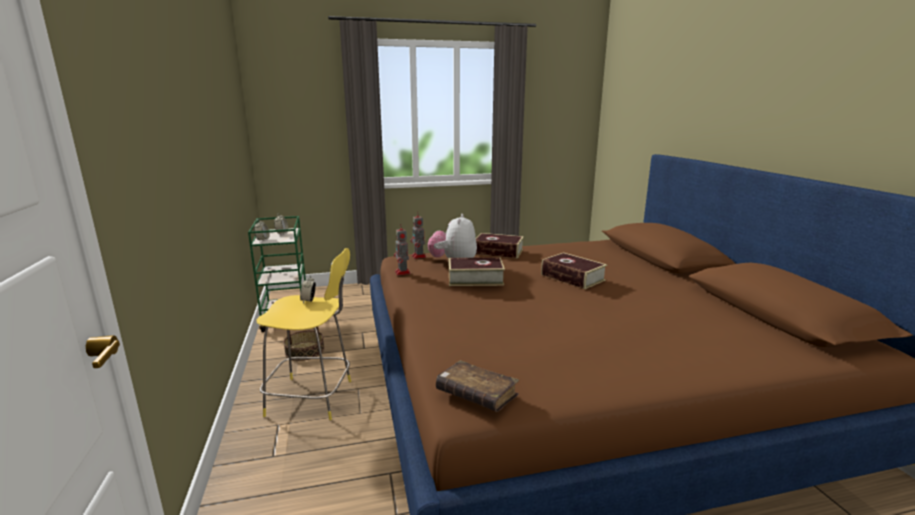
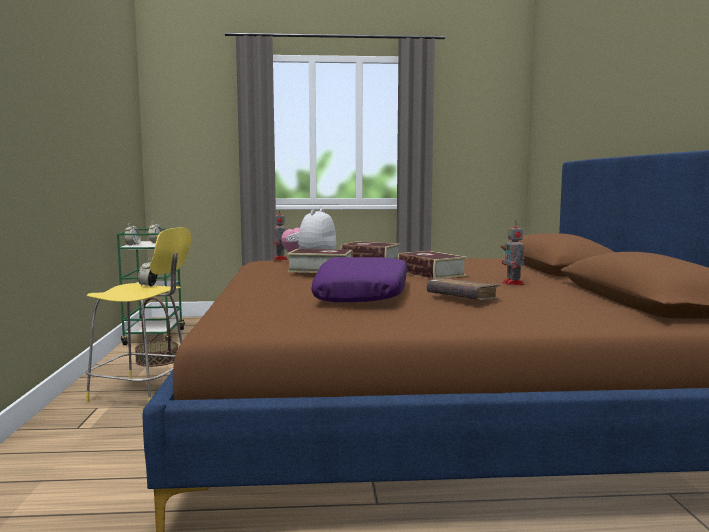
camera: 10 degrees right, 10 degrees down
(402, 273) = (252, 267): toy robot -> toy robot (513, 284)
(476, 395) = (238, 323): brown book -> brown book (462, 298)
(546, 324) = (364, 295): none -> purple pillow

